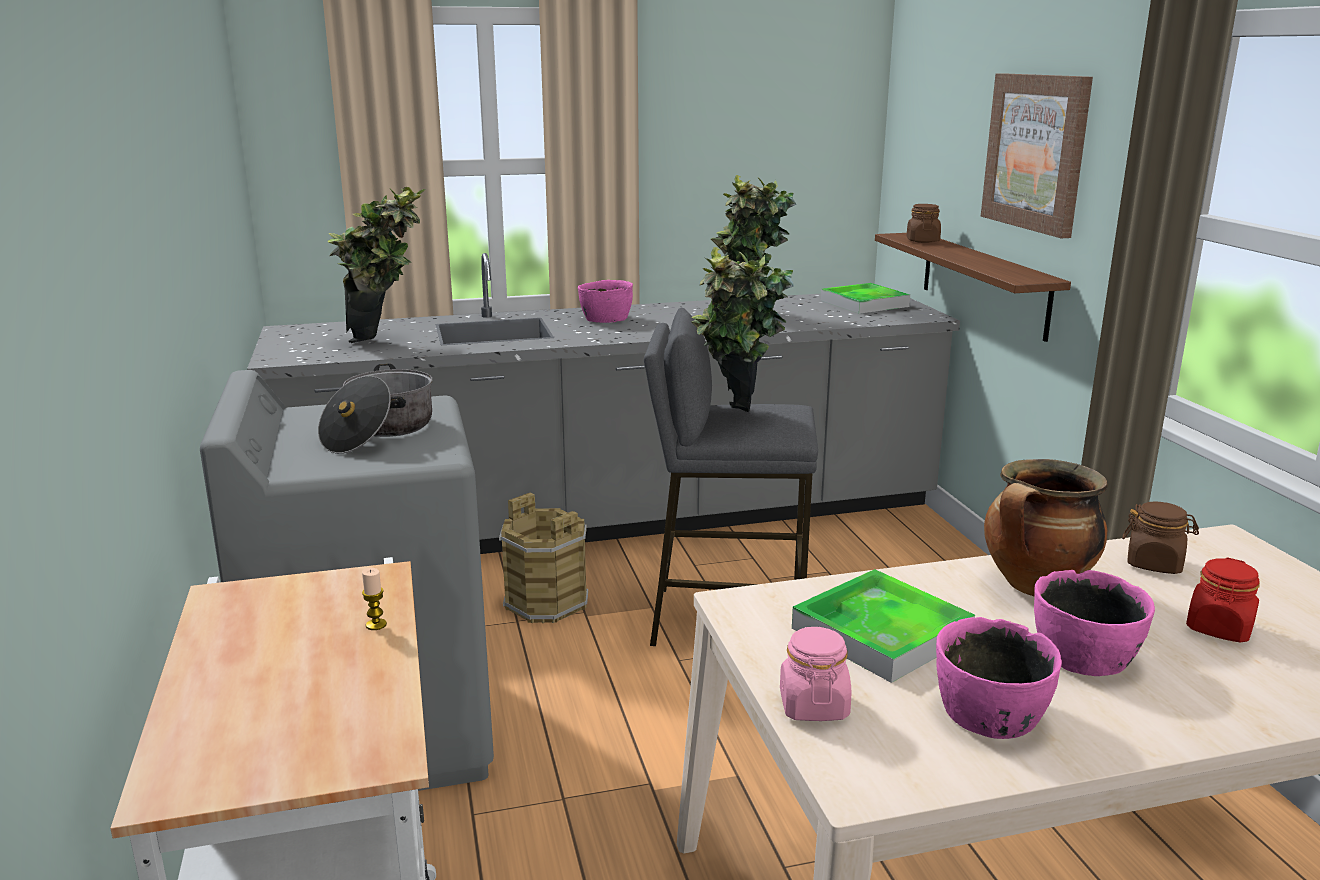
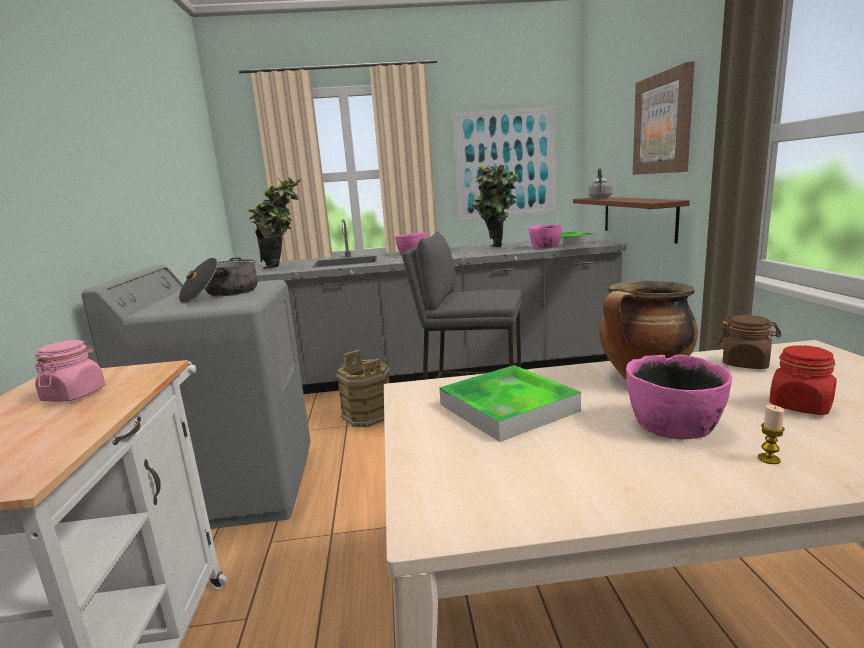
camera: 10 degrees right, 5 degrees down
(376, 625) = (123, 394): candle -> candle (768, 459)
(735, 419) = (467, 295): potted plant -> none
(759, 159) = (505, 164): none -> picture
(813, 705) = (427, 457): pink jar -> pink jar (74, 395)
(922, 241) = (600, 198): brown jar -> grey kettle
(989, 714) = (575, 467): pink bowl -> pink bowl (545, 247)

